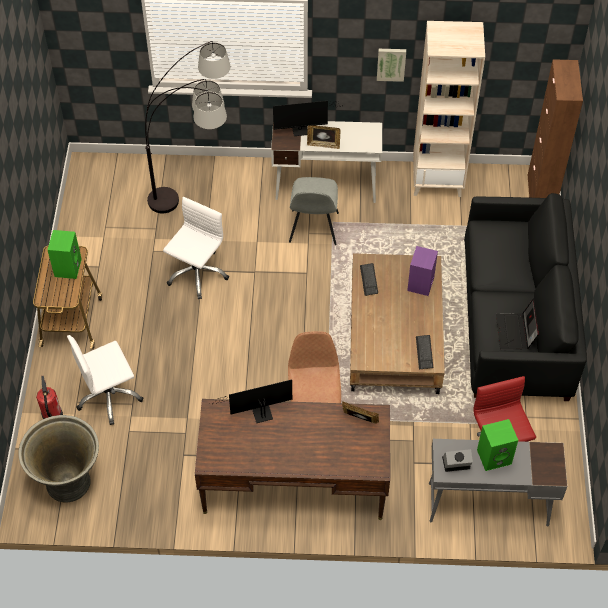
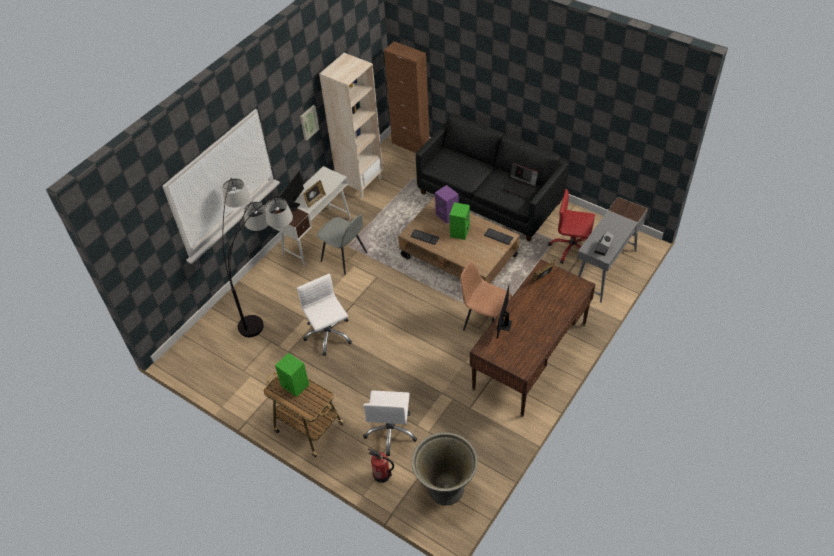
camera: 55 degrees left, 5 degrees down
(494, 456) = (608, 229): green speaker -> green speaker (459, 231)

